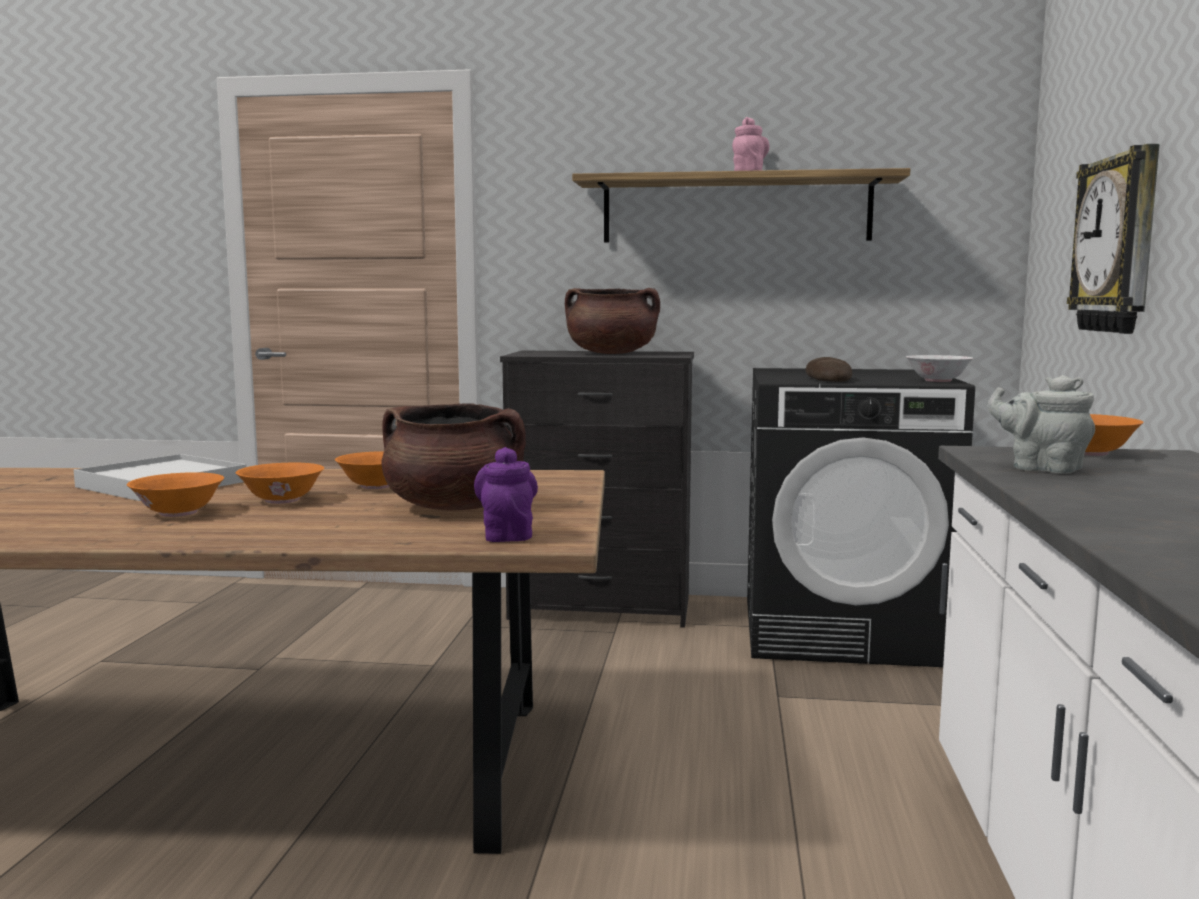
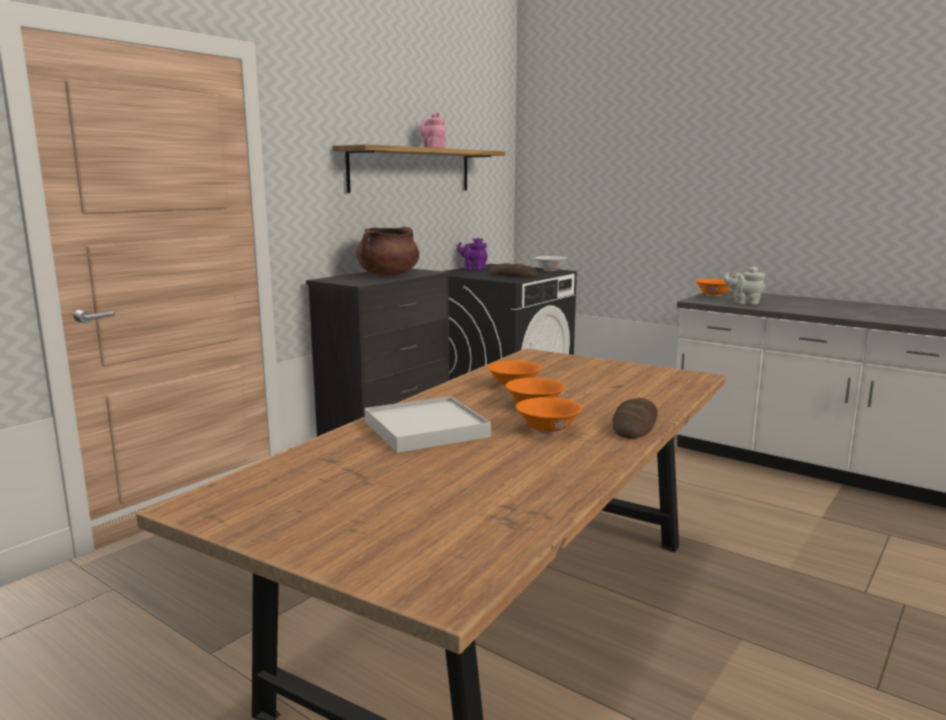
camera: 60 degrees left, 5 degrees up
(221, 536) = (634, 424): none -> bread
(454, 507) = (601, 380): brown cooking pot -> none
(507, 535) = (678, 380): purple teapot -> purple teapot (473, 268)
(1041, 468) = (744, 303): grey teapot -> grey teapot turned 45 degrees clockwise
(1119, 244) = (631, 200): wall clock -> none

